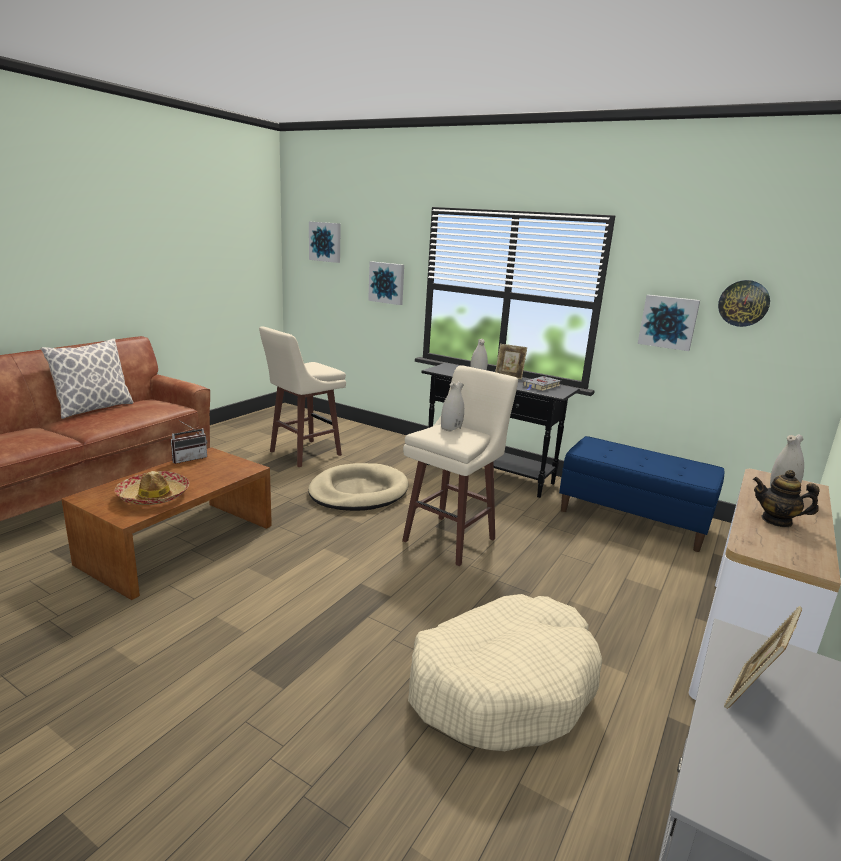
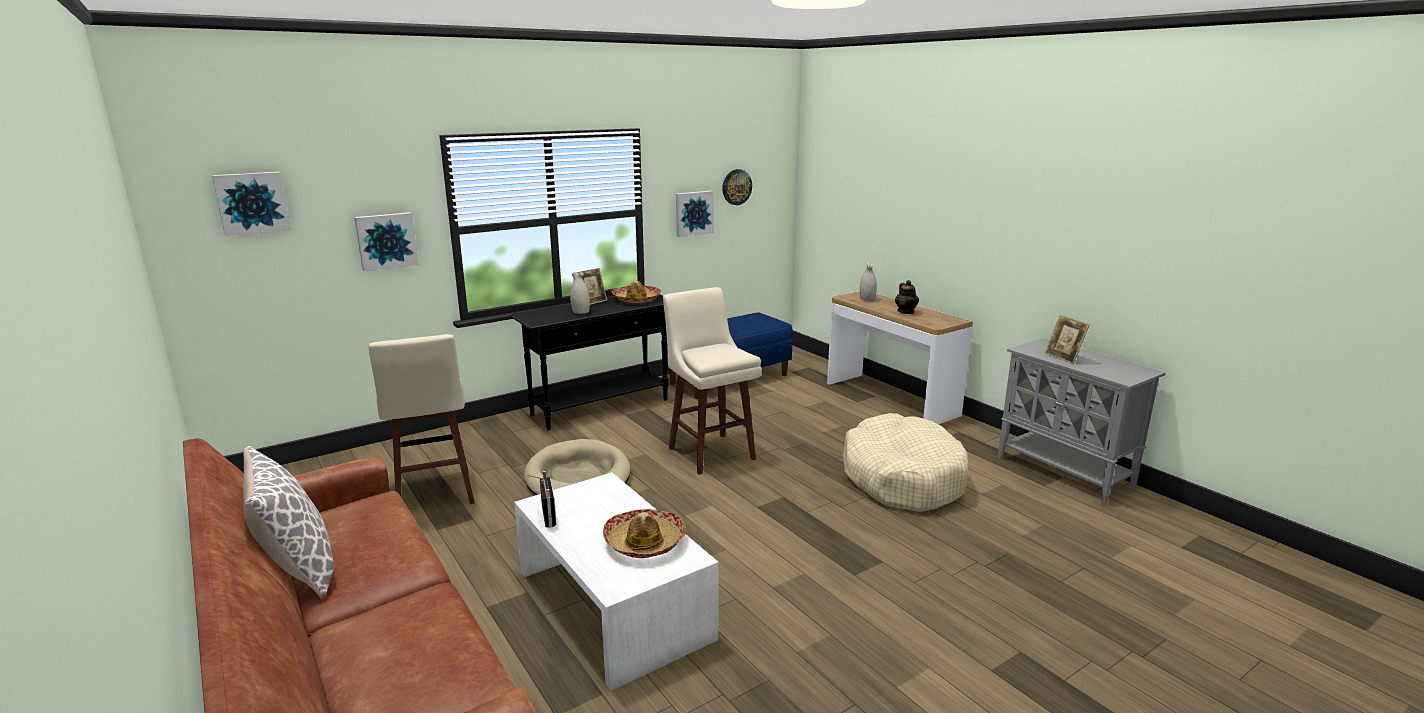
camera: 65 degrees left, 0 degrees up
(178, 543) = (612, 604): brown coffee table -> white coffee table
(451, 428) = (704, 350): white vase -> none
(541, 386) = (636, 299): grey book -> hat
(776, 521) = (906, 312): teapot -> teapot turned 60 degrees counterclockwise

